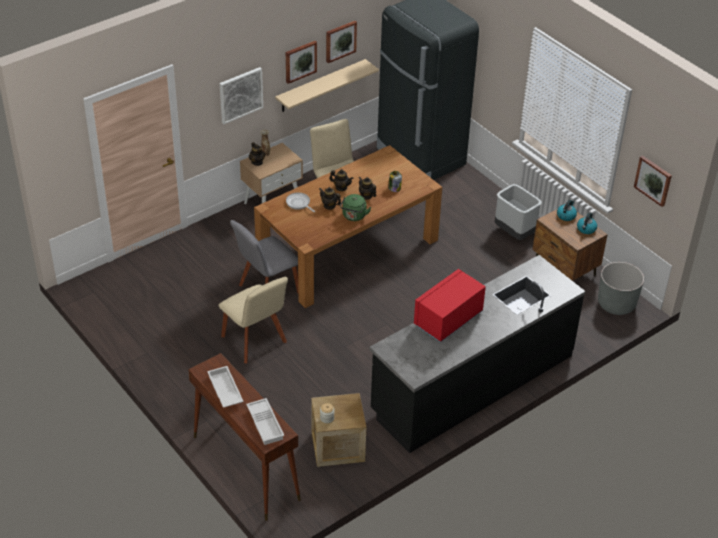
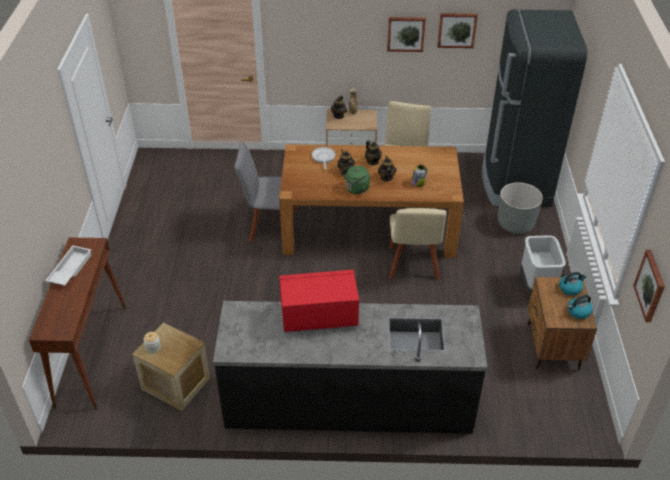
camera: 40 degrees right, 0 degrees up
(240, 95) = (333, 42): picture -> none
(255, 341) = (216, 259): beige chair -> beige chair (413, 265)
(266, 424) = (62, 315): white tray -> none
(321, 86) = (428, 69): beige shelf -> none
(616, 303) = (574, 410): grey planter -> grey planter (515, 223)

